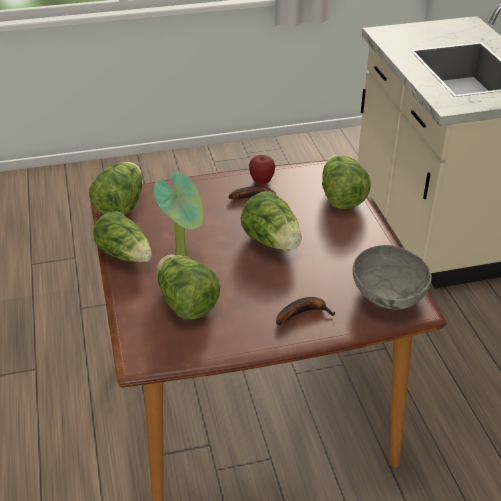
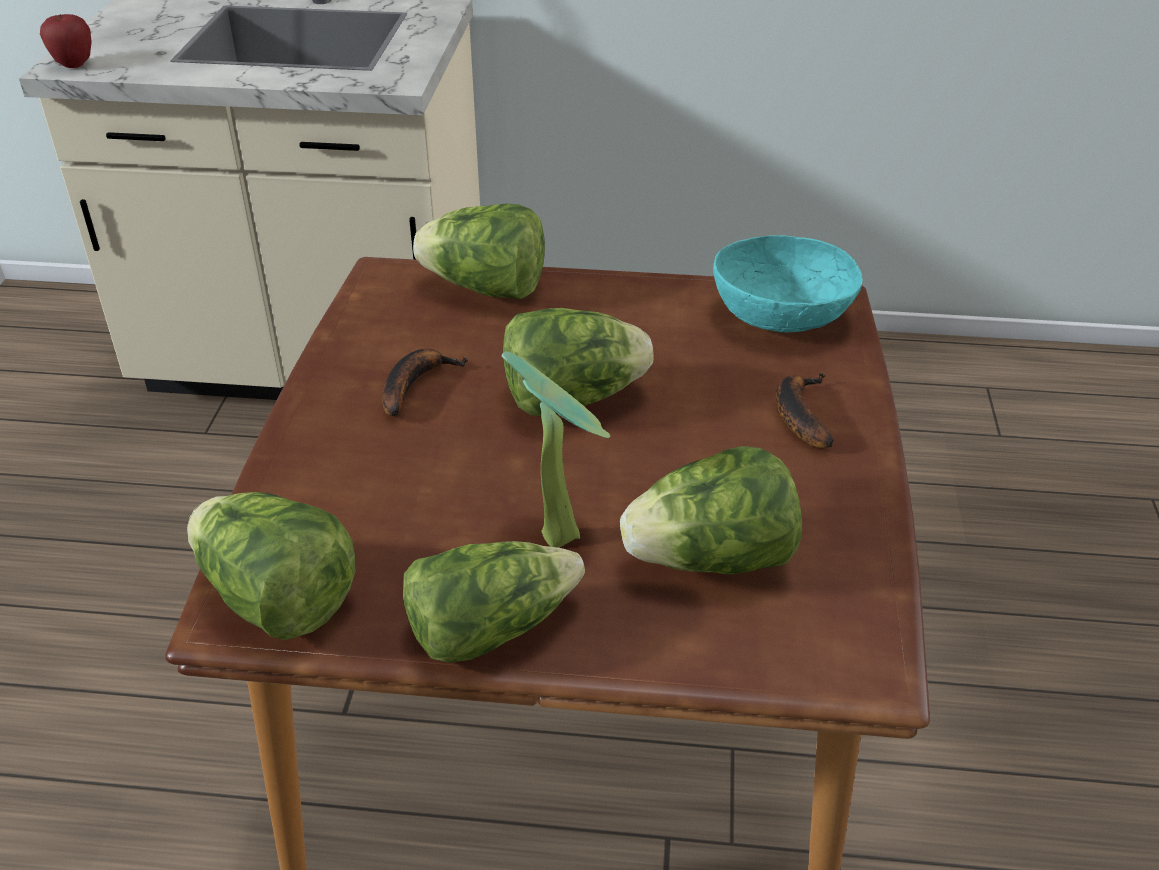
camera: 70 degrees left, 0 degrees up
(262, 181) = (359, 365): apple -> apple (74, 64)
(388, 294) = (782, 315): grey bowl -> turquoise bowl

